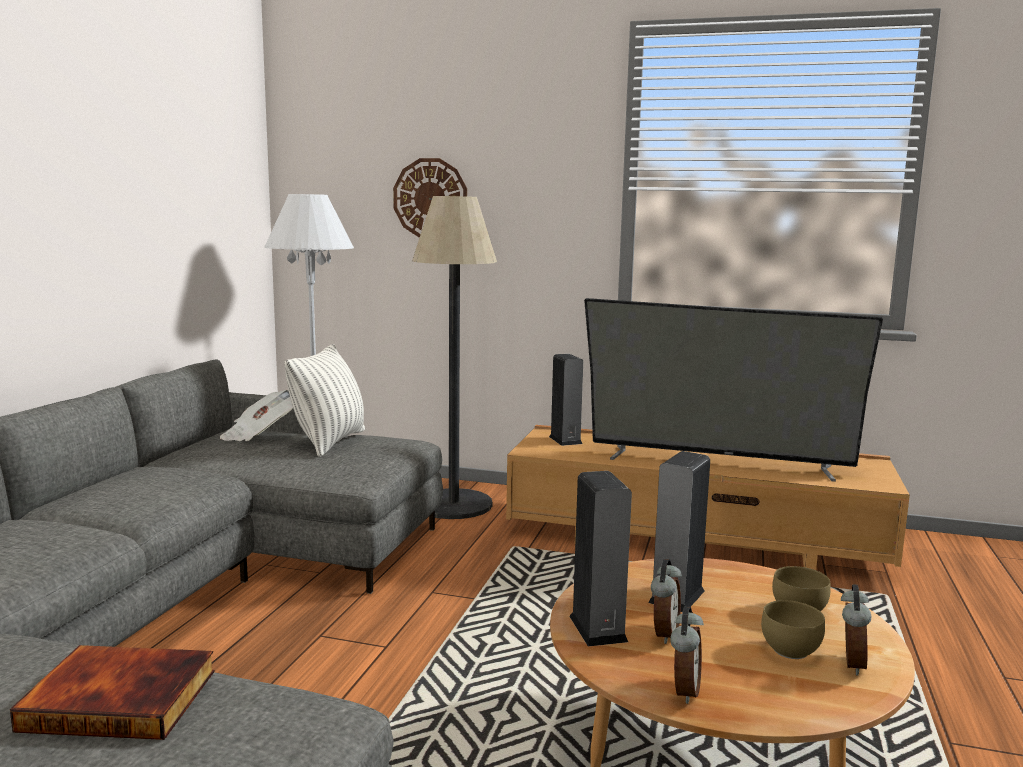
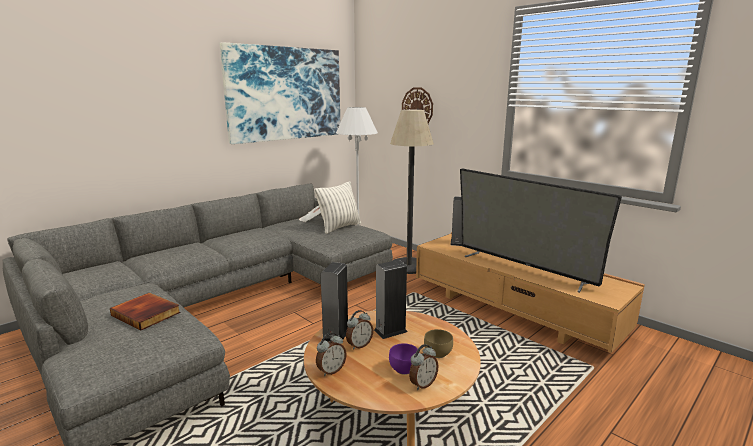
camera: 30 degrees right, 5 degrees up
(154, 160) = (286, 94): none -> picture
(792, 651) = (404, 370): brown bowl -> purple bowl

